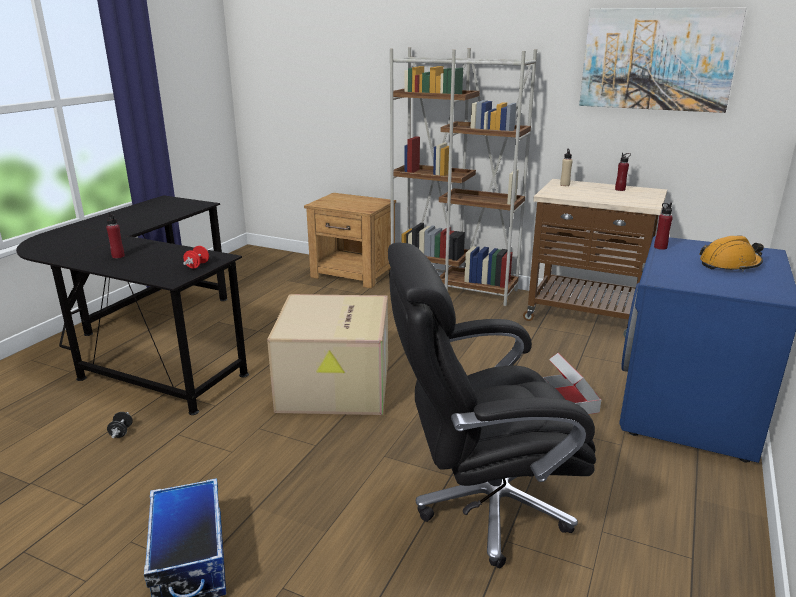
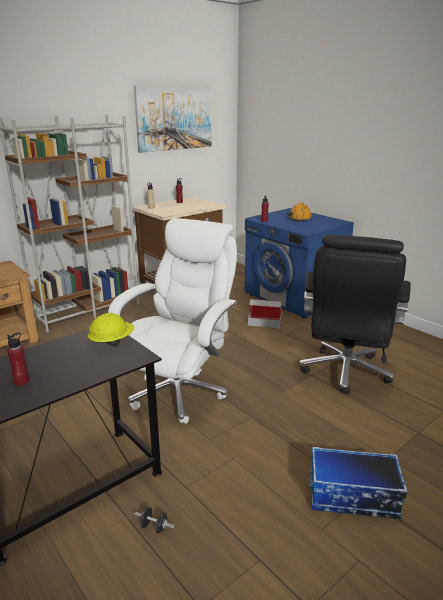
camera: 65 degrees left, 0 degrees up
(197, 265) = (112, 342): red dumbbell -> yellow hard hat
(336, 386) = (180, 391): cardboard box -> white office chair

